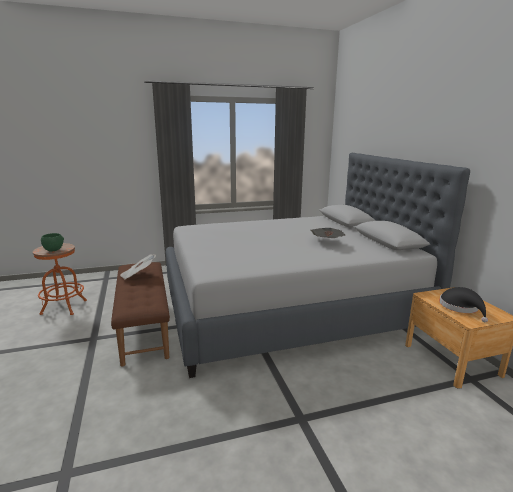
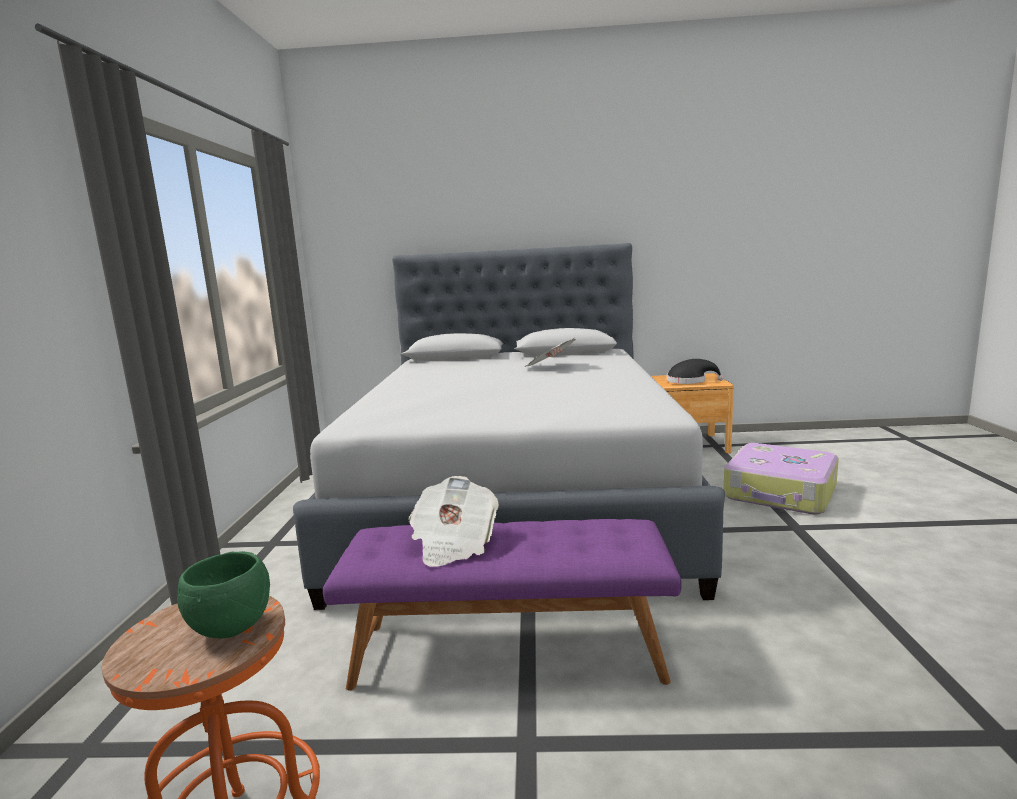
camera: 70 degrees left, 5 degrees down
(145, 327) = (508, 651): brown bench -> purple bench
(371, 415) = (780, 493): none -> suitcase

